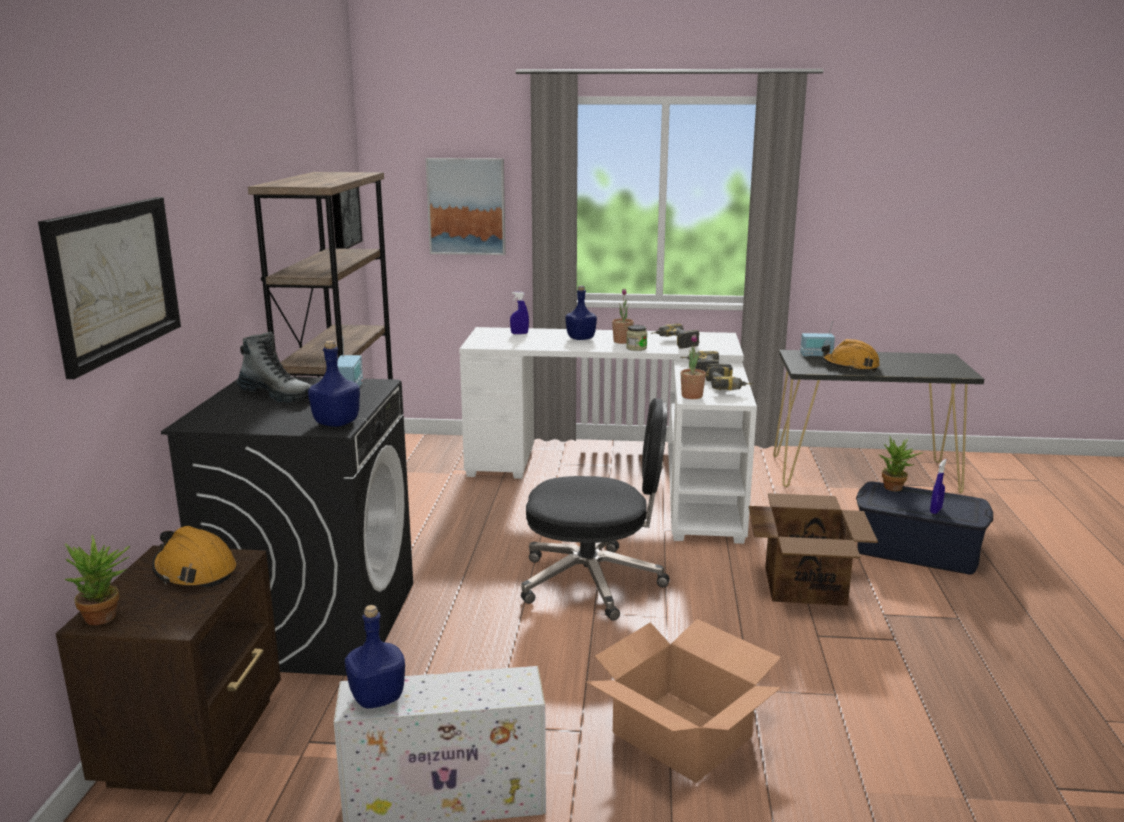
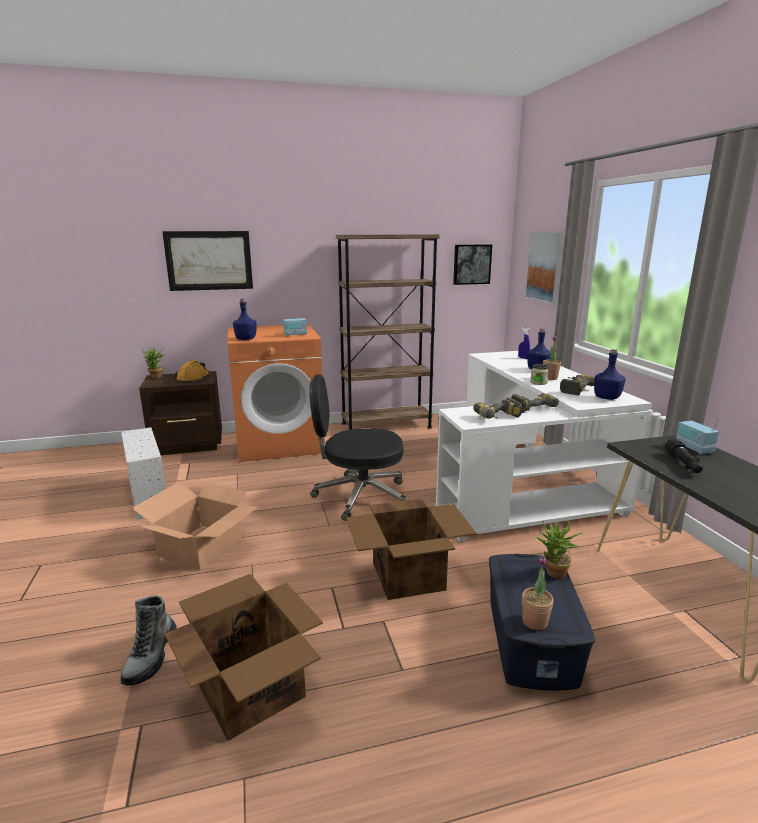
camera: 70 degrees right, 0 degrees up
(277, 395) = (280, 330): boot -> boot (151, 656)
(315, 622) = (280, 442): black washing machine -> orange washing machine
(378, 697) = (137, 434): blue bottle -> blue bottle (607, 398)
(594, 582) = (359, 496): black office chair -> black office chair turned 105 degrees clockwise
(692, 396) = (461, 410): potted plant -> potted plant (534, 621)
(850, 366) = (683, 464): orange hard hat -> black flashlight
(935, 510) = (520, 601): blue spray bottle -> none
(994, 708) = (251, 689): none -> cardboard box

